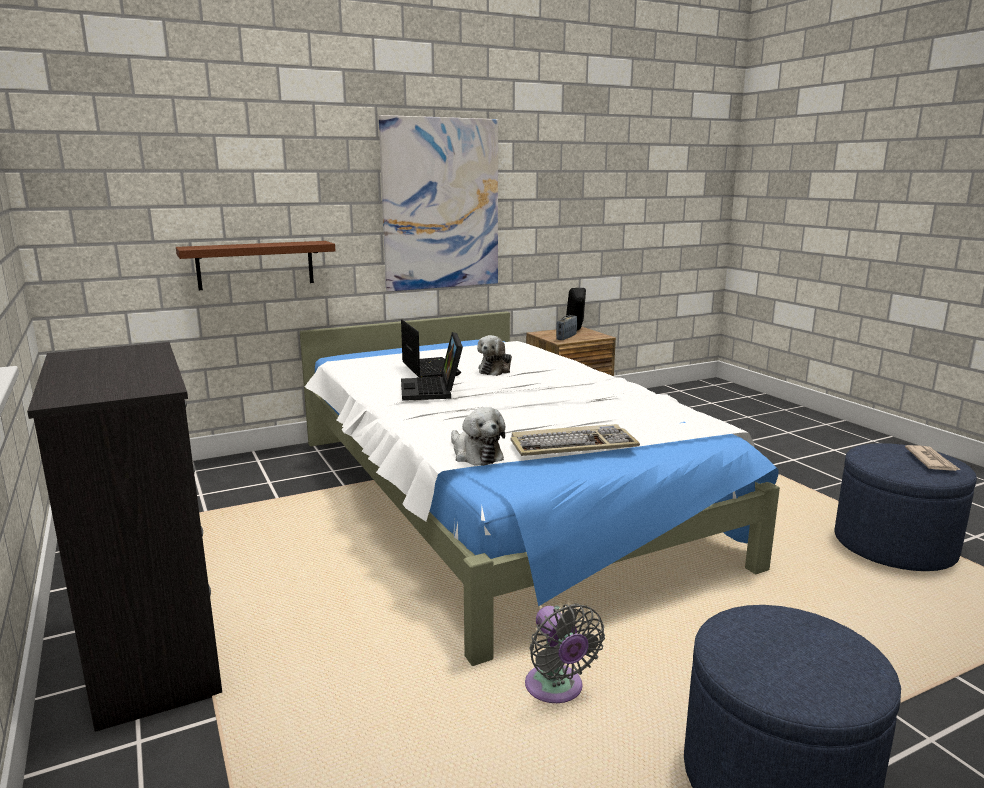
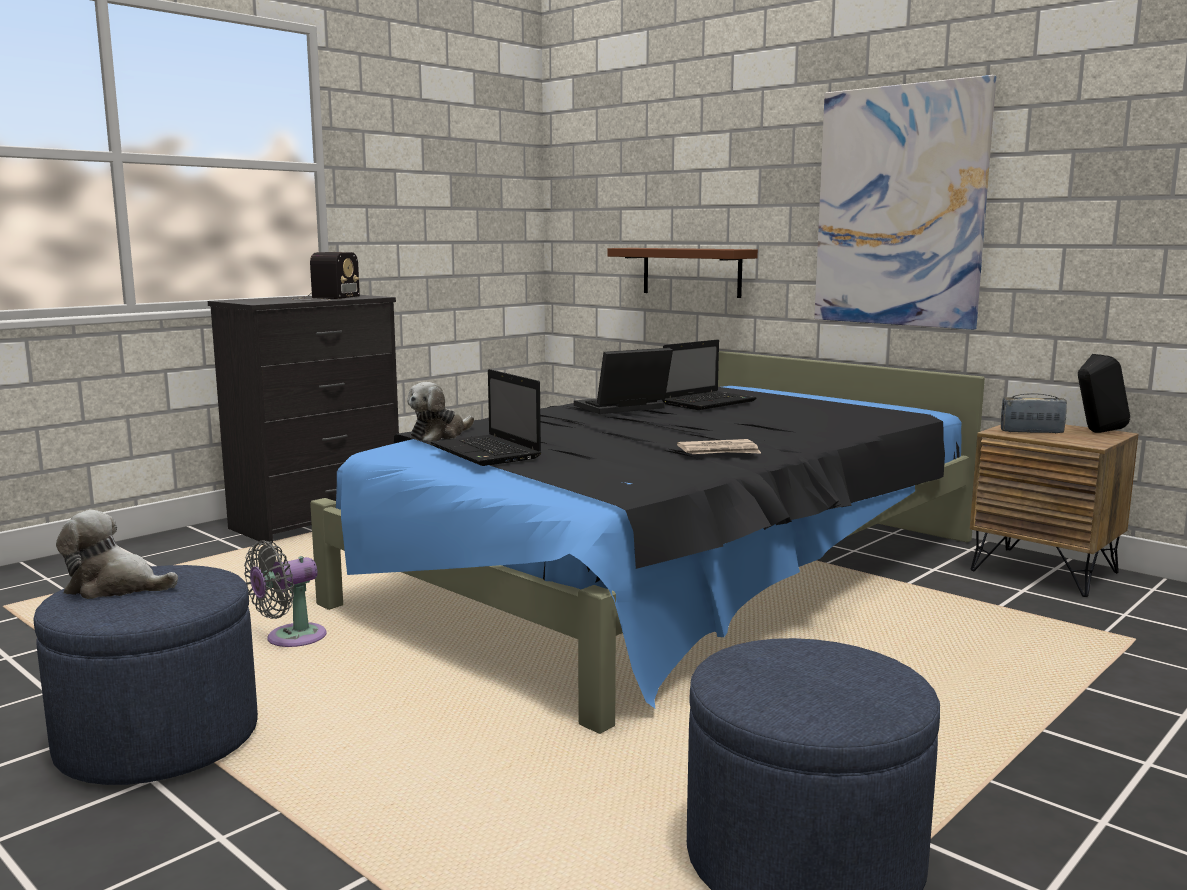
camera: 70 degrees right, 5 degrees down
(125, 363) = (324, 298): none -> radio
(496, 370) = (750, 418): plush toy -> plush toy (115, 587)
(498, 498) = (672, 572): white bed -> black bed
(573, 445) = (487, 453): keyboard -> laptop
(931, 461) = (822, 694): newspaper -> newspaper (719, 451)

